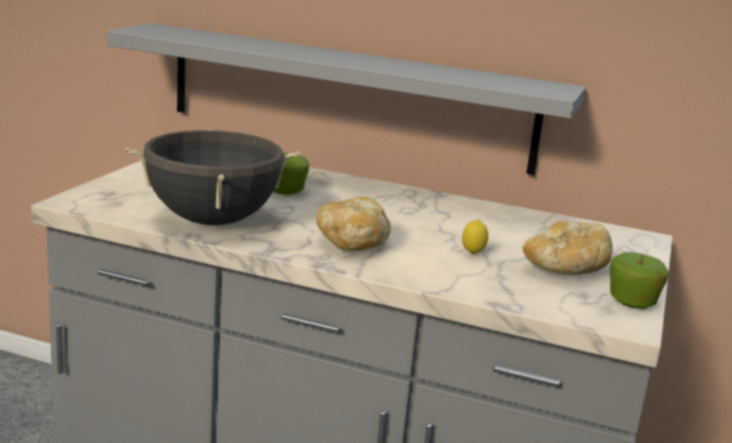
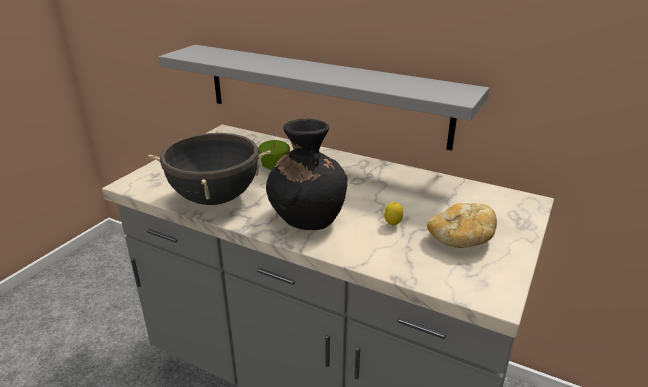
camera: 10 degrees right, 10 degrees up
(352, 243) = (307, 217): bread -> black vase
(632, 303) = (505, 274): apple -> none

